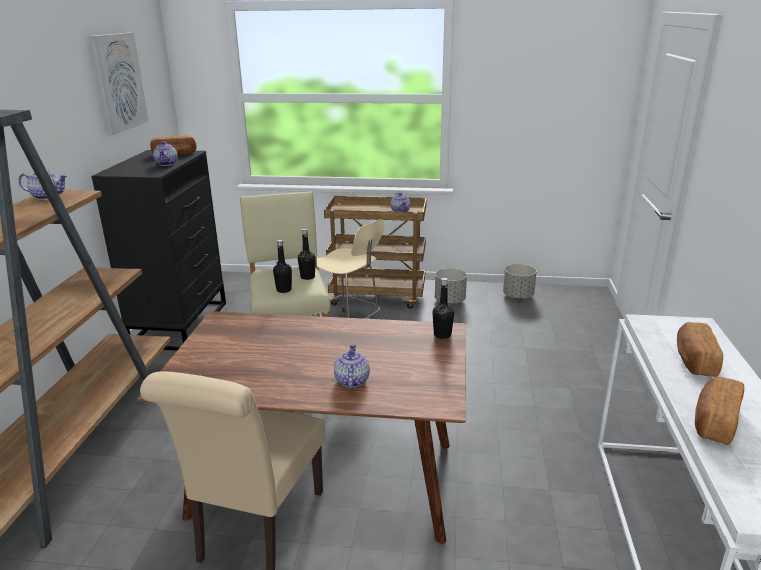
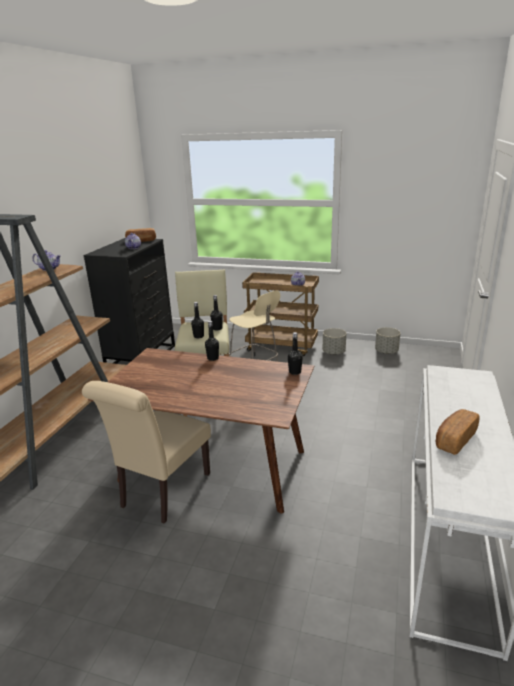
camera: 10 degrees right, 0 degrees up
(118, 82) = (106, 192): picture -> none
(316, 321) = (213, 358): none -> black bottle
(351, 380) = (223, 397): teapot -> none
(694, 360) = (461, 399): bread -> none

